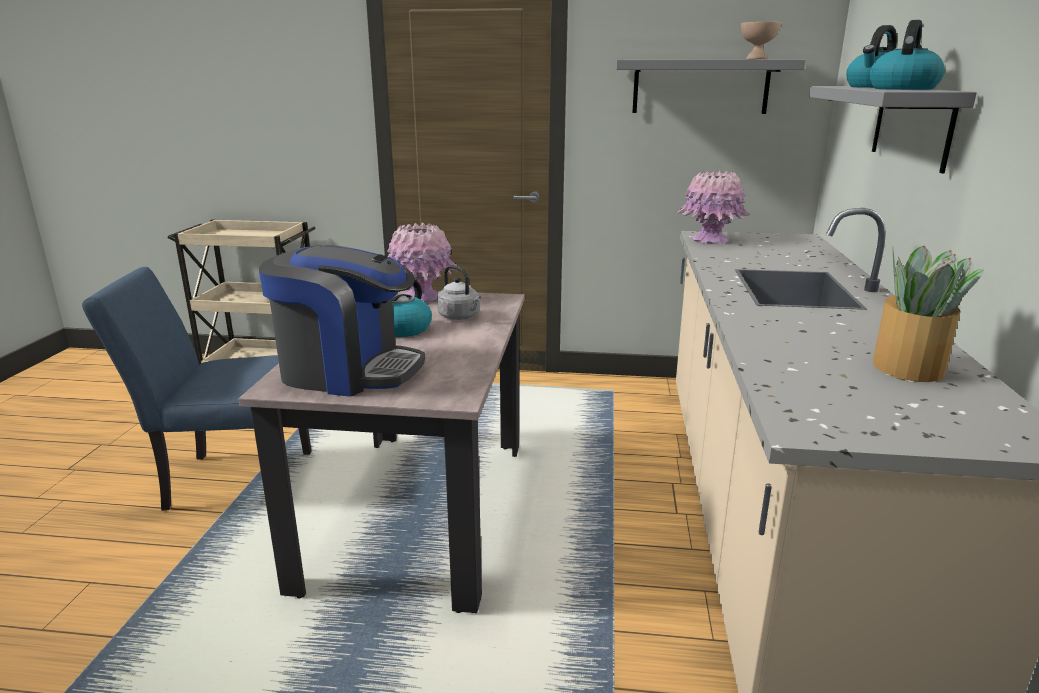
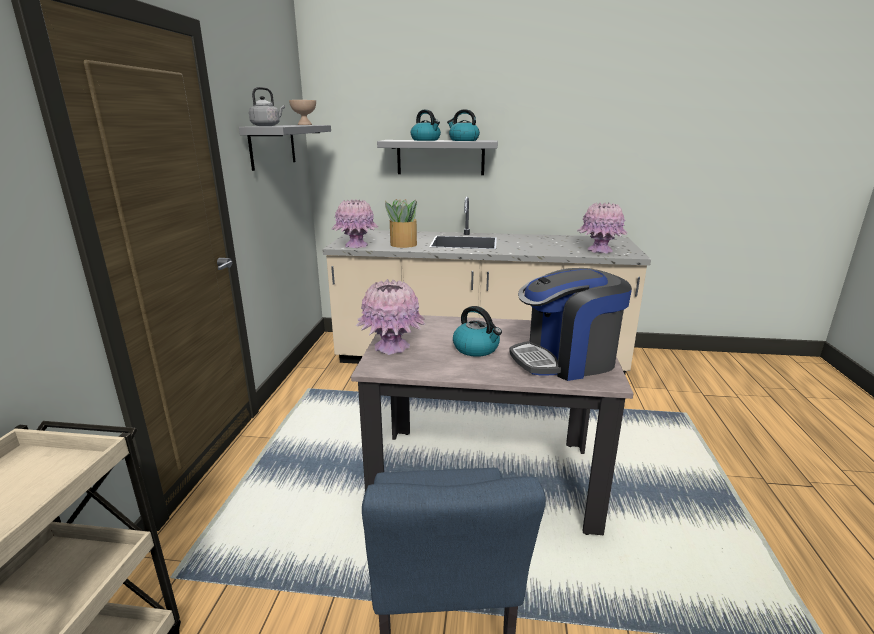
camera: 90 degrees left, 0 degrees up
(348, 371) = (565, 360): coffee machine -> coffee machine turned 120 degrees counterclockwise
(460, 317) = (445, 331): grey kettle -> grey kettle (267, 126)
(826, 393) = (599, 250): none -> pink vase
(908, 367) = (565, 240): potted plant -> potted plant (403, 244)

